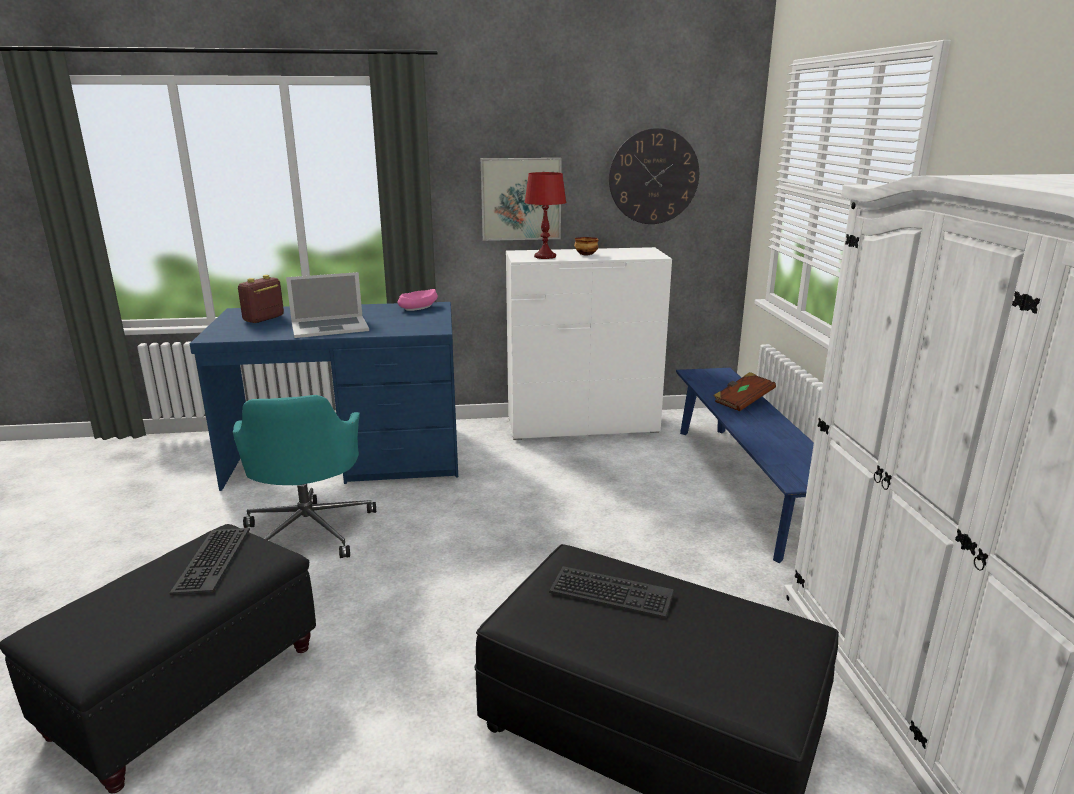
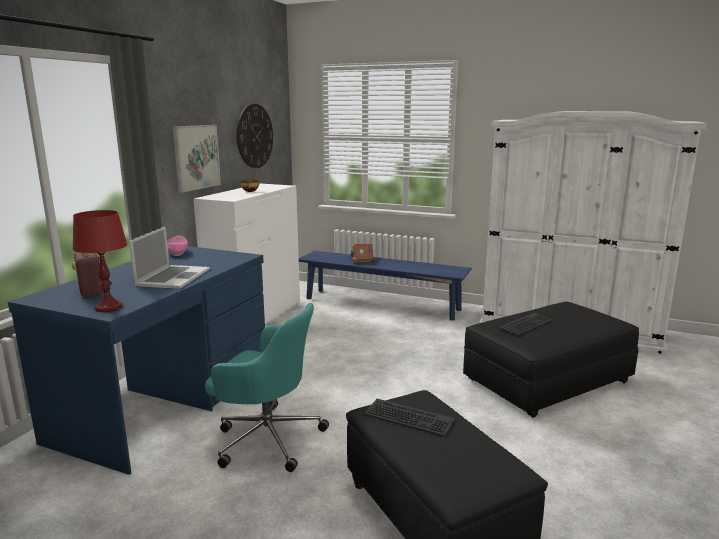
camera: 60 degrees left, 5 degrees down
(545, 256) = (236, 196): red table lamp -> red table lamp (108, 307)

